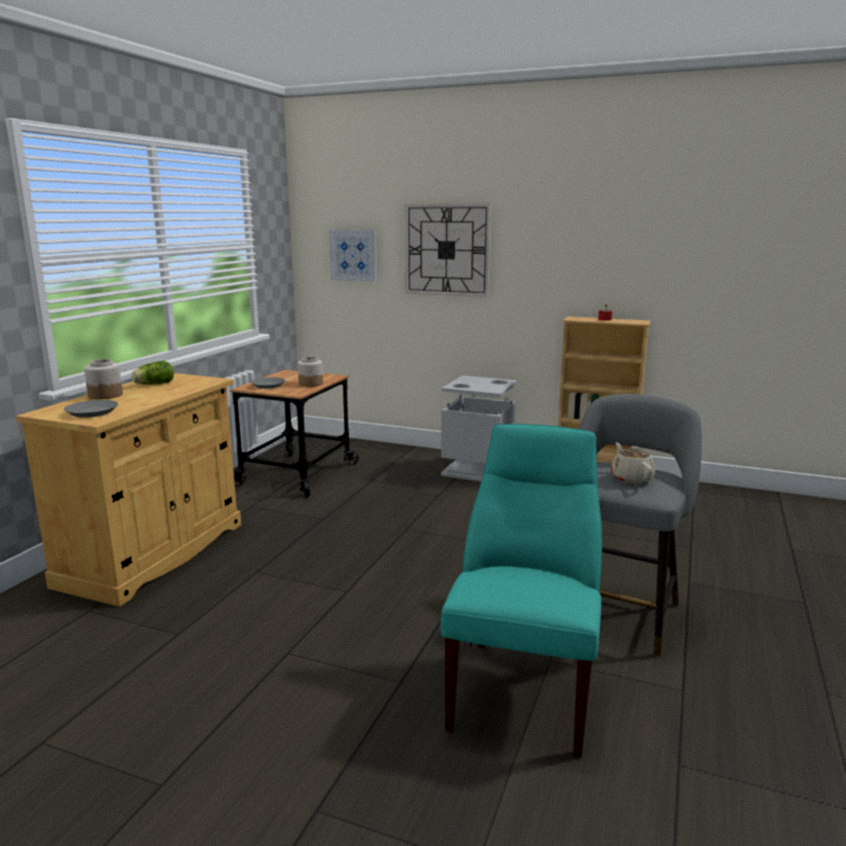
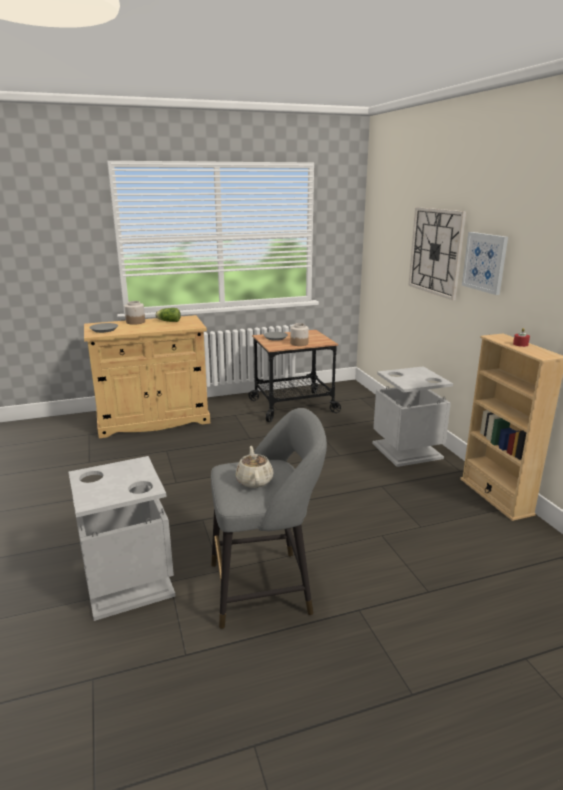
camera: 50 degrees right, 5 degrees up
(353, 255) = (388, 248): picture -> picture (485, 262)
(524, 688) = (129, 583): turquoise chair -> grey trash can
(631, 478) = (254, 480): beige teapot -> beige teapot turned 45 degrees counterclockwise

